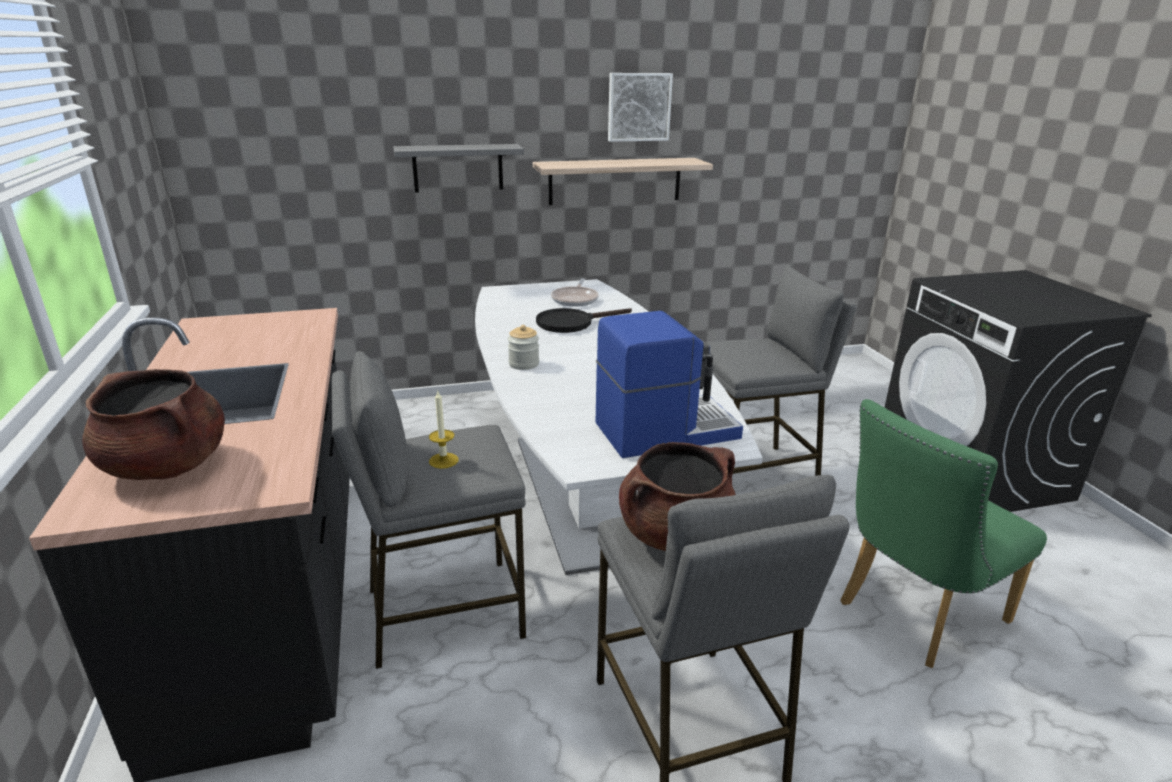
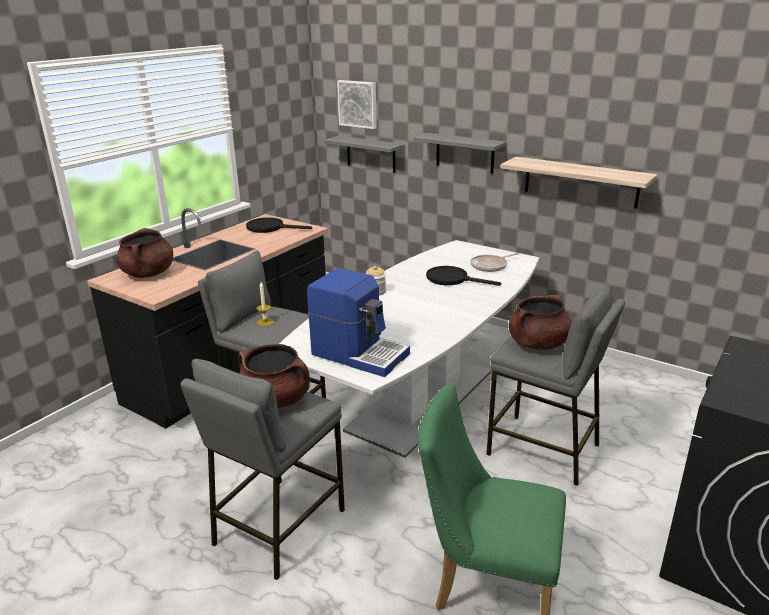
camera: 50 degrees right, 0 degrees up
(243, 332) = (270, 228): none -> black frying pan
(292, 194) = (371, 154): none -> grey shelf
(638, 107) = (606, 124): picture -> picture (358, 104)
(750, 353) = (538, 344): none -> brown cooking pot

